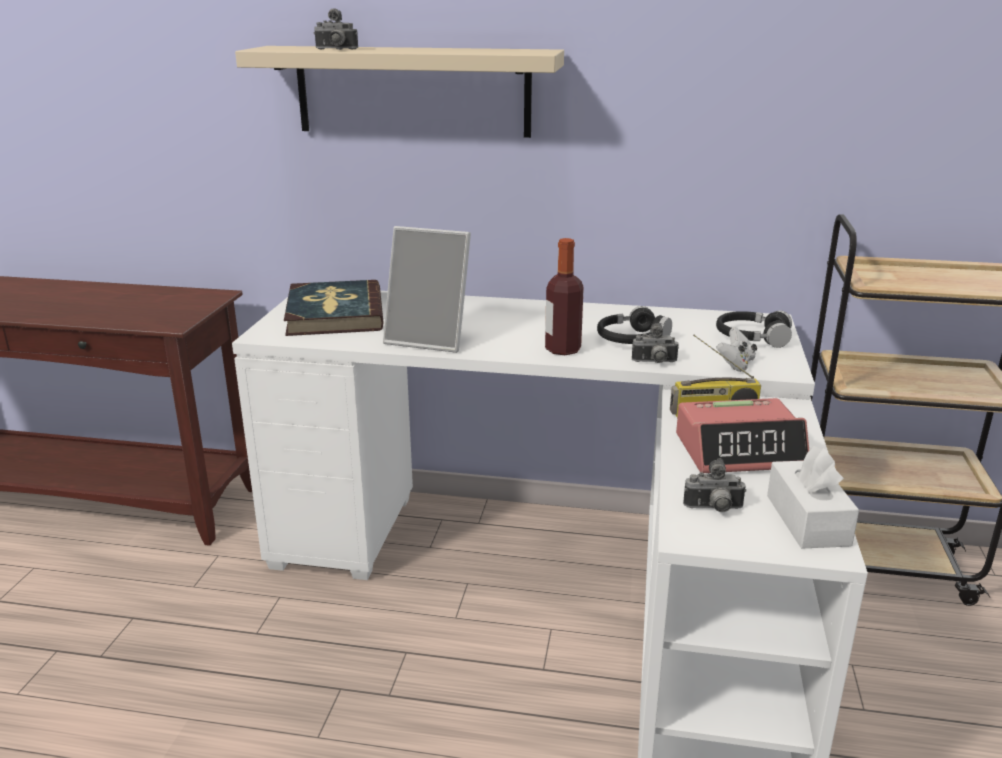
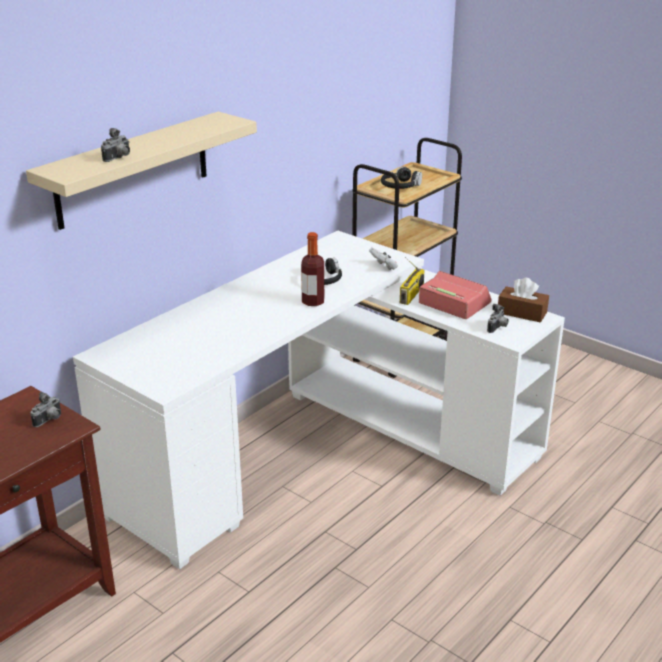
camera: 60 degrees left, 5 degrees up
(334, 313) = (156, 356): book -> none
(431, 339) = (248, 335): picture frame -> none
(654, 363) = (359, 284): camera -> camera (49, 420)
(740, 451) = (454, 303): alarm clock -> alarm clock turned 75 degrees counterclockwise
(752, 338) = (356, 251): black headphones -> black headphones (400, 186)
(807, 520) = (522, 312): white tissue box -> brown tissue box

